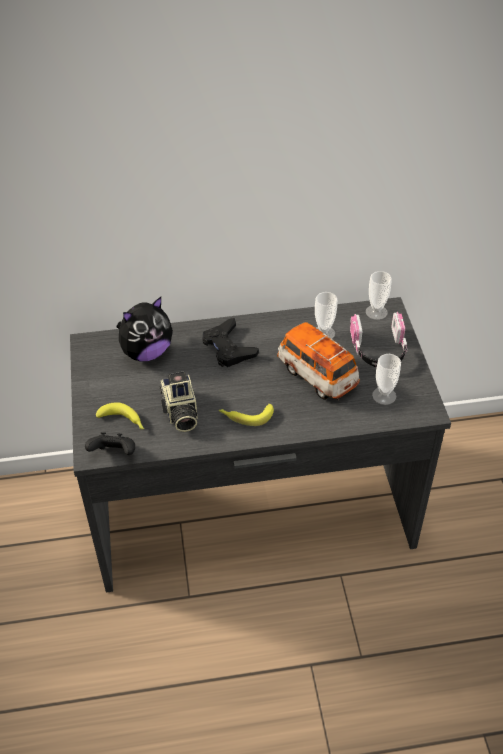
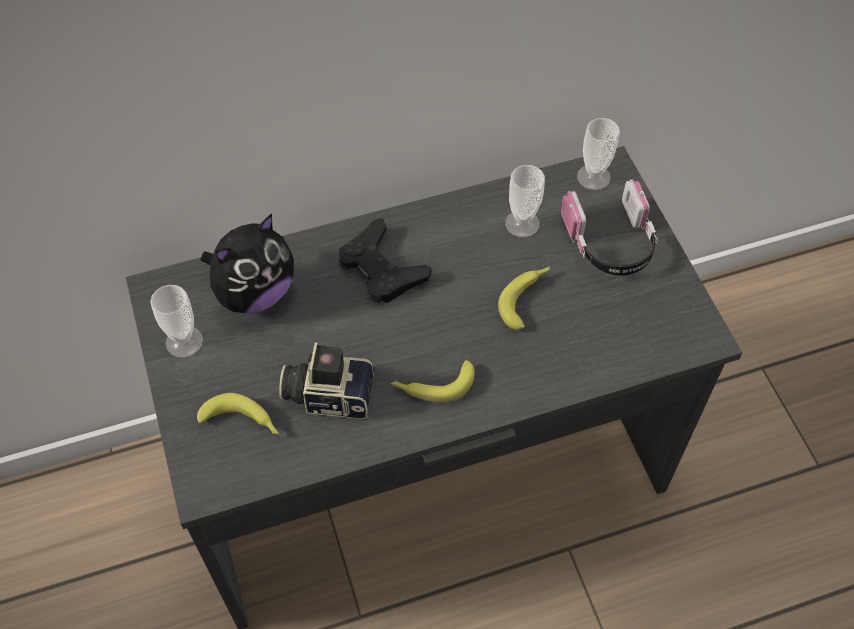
camera: 10 degrees left, 10 degrees up
(114, 454) = (239, 483): black game controller -> none
(180, 413) = (329, 394): camera -> camera turned 120 degrees clockwise
(317, 375) = (526, 298): toy car -> banana
(384, 396) = (634, 320): cup -> cup (184, 341)

